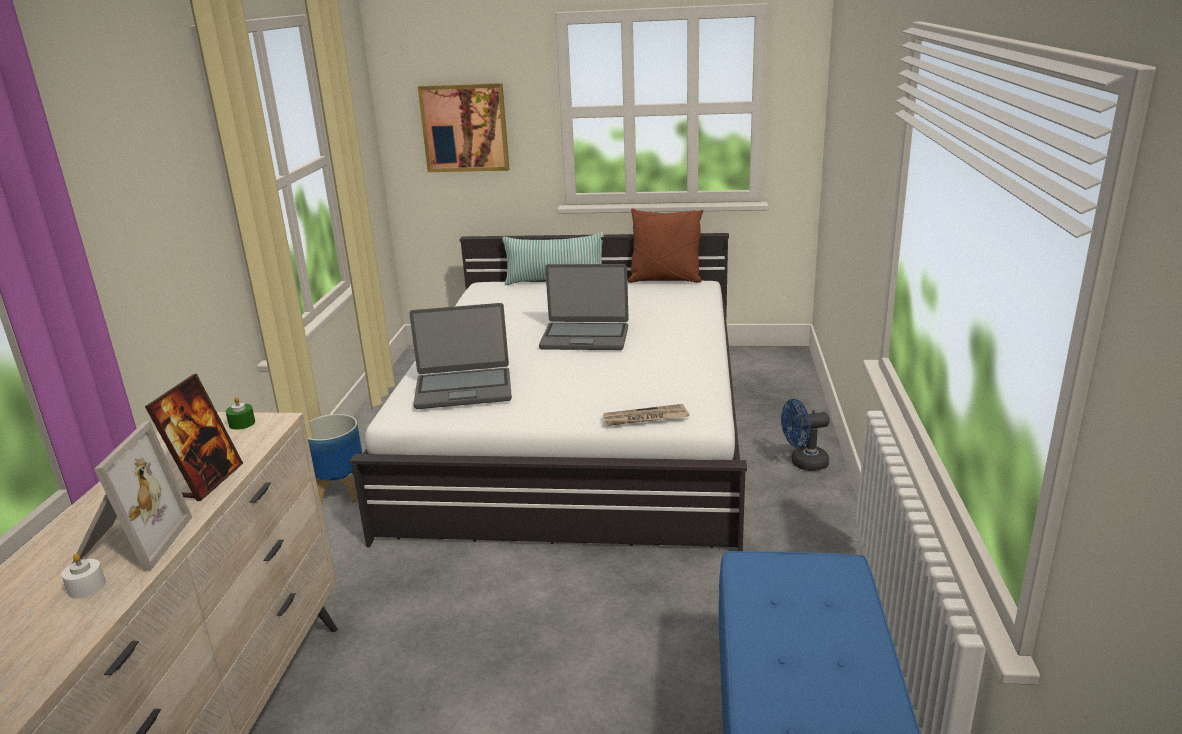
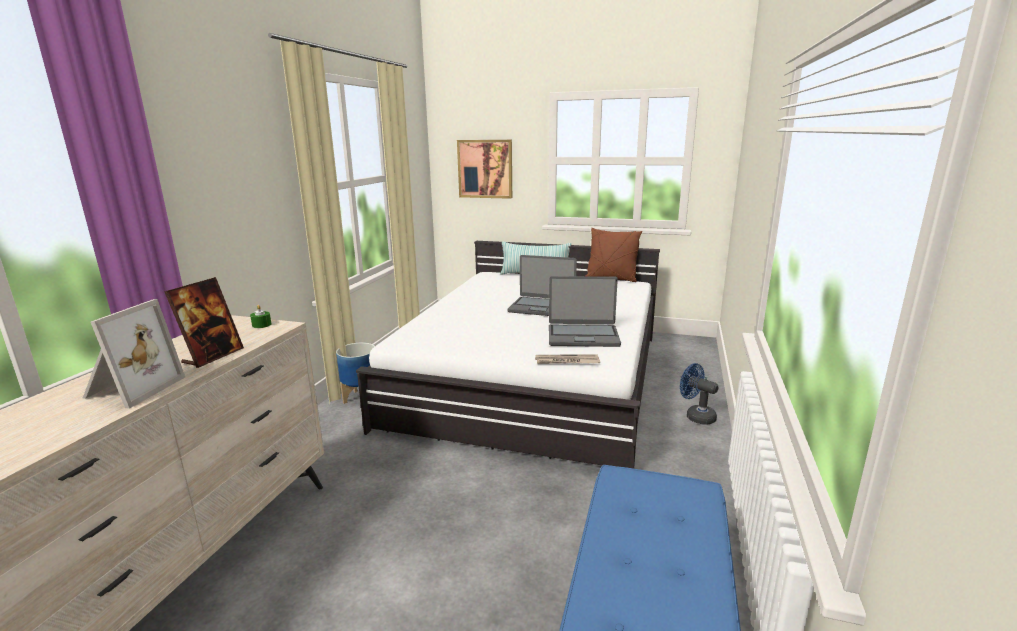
camera: 10 degrees right, 5 degrees down
(87, 587) = (80, 413): white candle -> none
(463, 389) = (445, 331): laptop -> laptop (583, 336)
(803, 463) = (696, 416): blue fan -> blue fan turned 45 degrees clockwise

